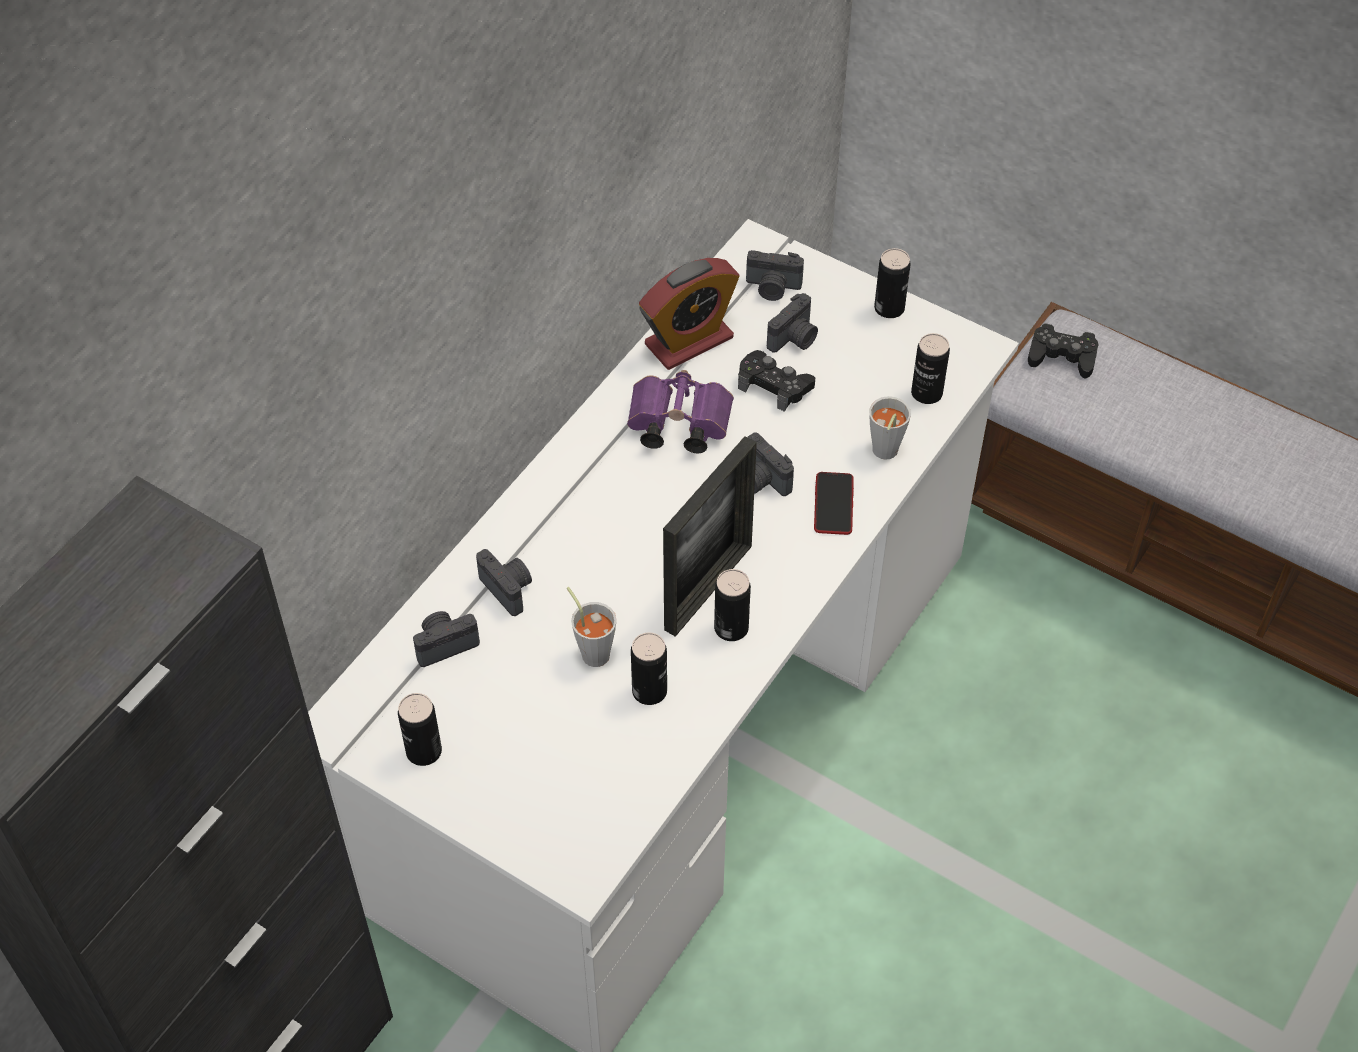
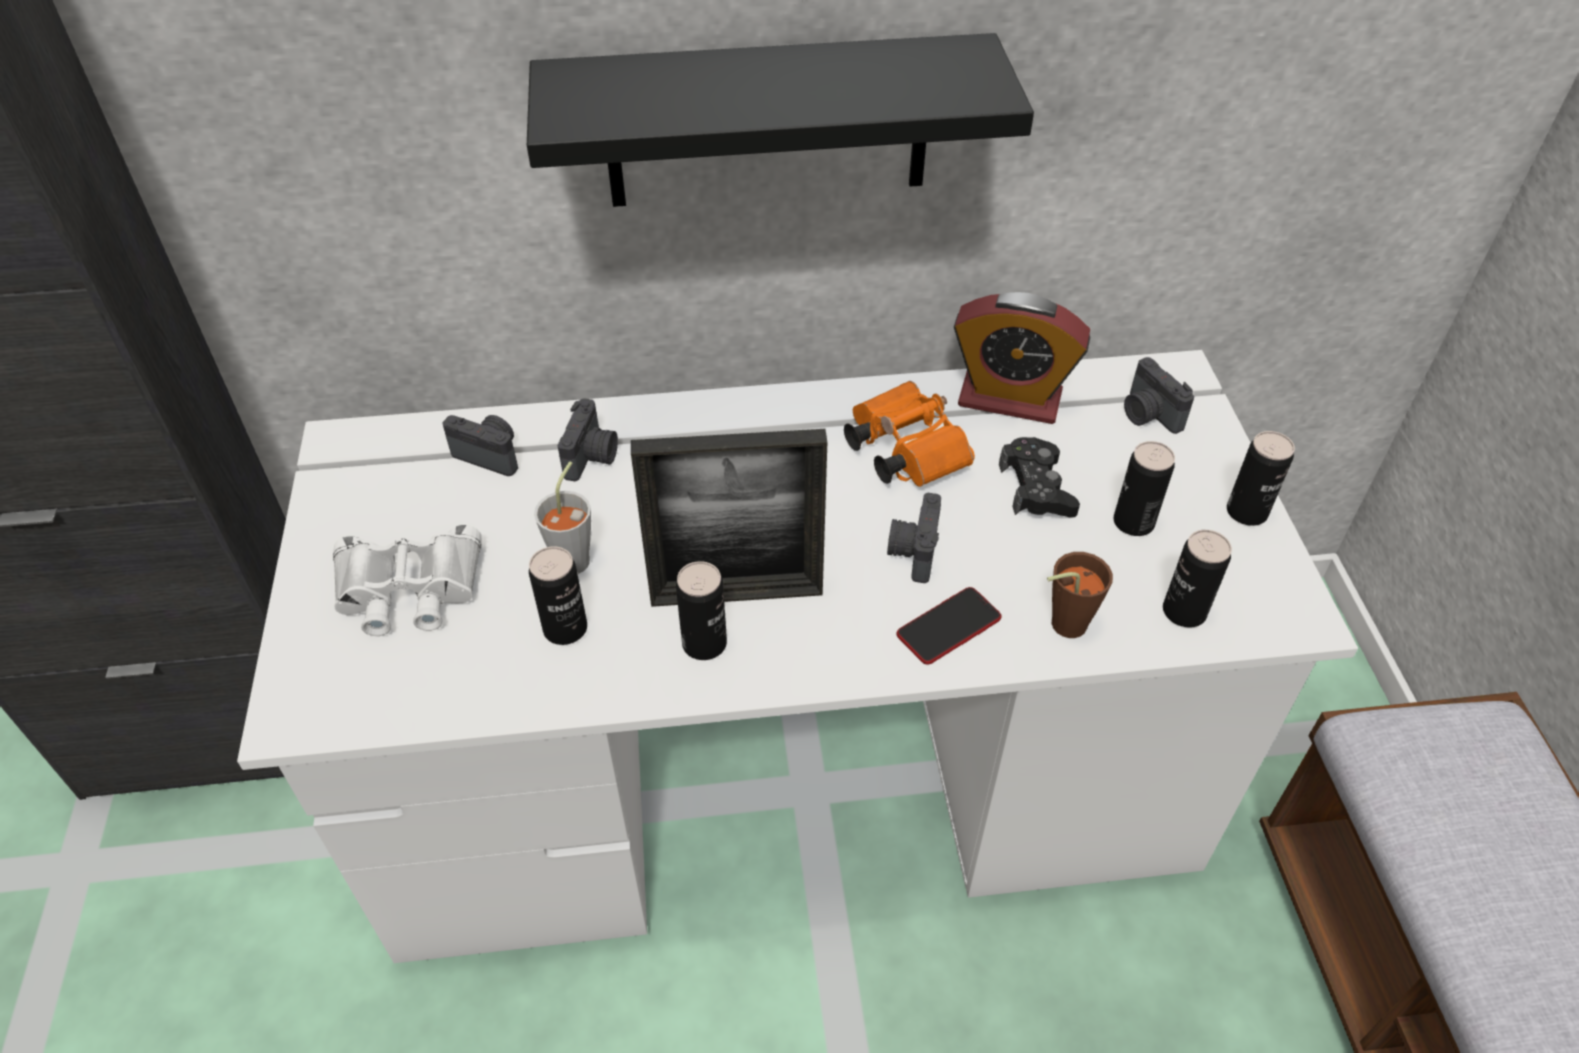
camera: 50 degrees right, 5 degrees down
(424, 751) = (357, 513): can -> can (1133, 522)
(513, 273) = (767, 123): none -> black shelf
(531, 757) = (409, 590): none -> white binoculars
(676, 426) = (902, 450): purple binoculars -> orange binoculars
(794, 339) = (1111, 467): camera -> none
(883, 454) = (1061, 626): grey cup -> brown cup
(1062, 356) = (1459, 744): black game controller -> none

